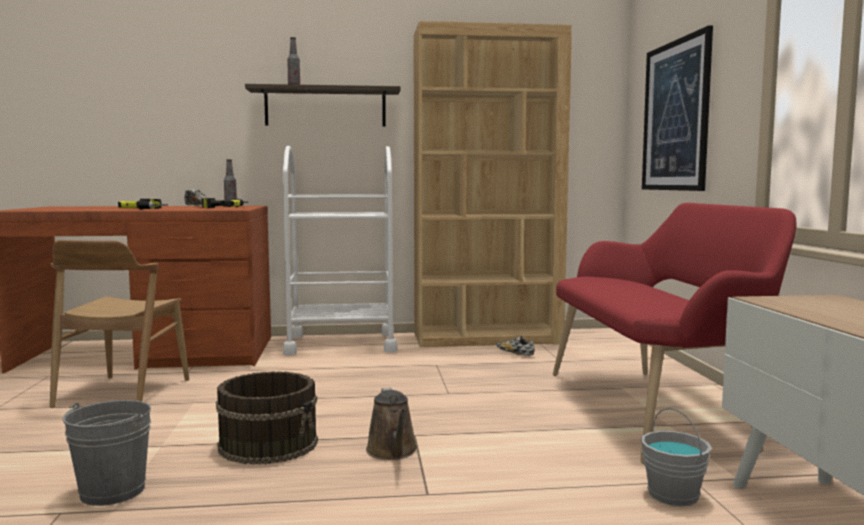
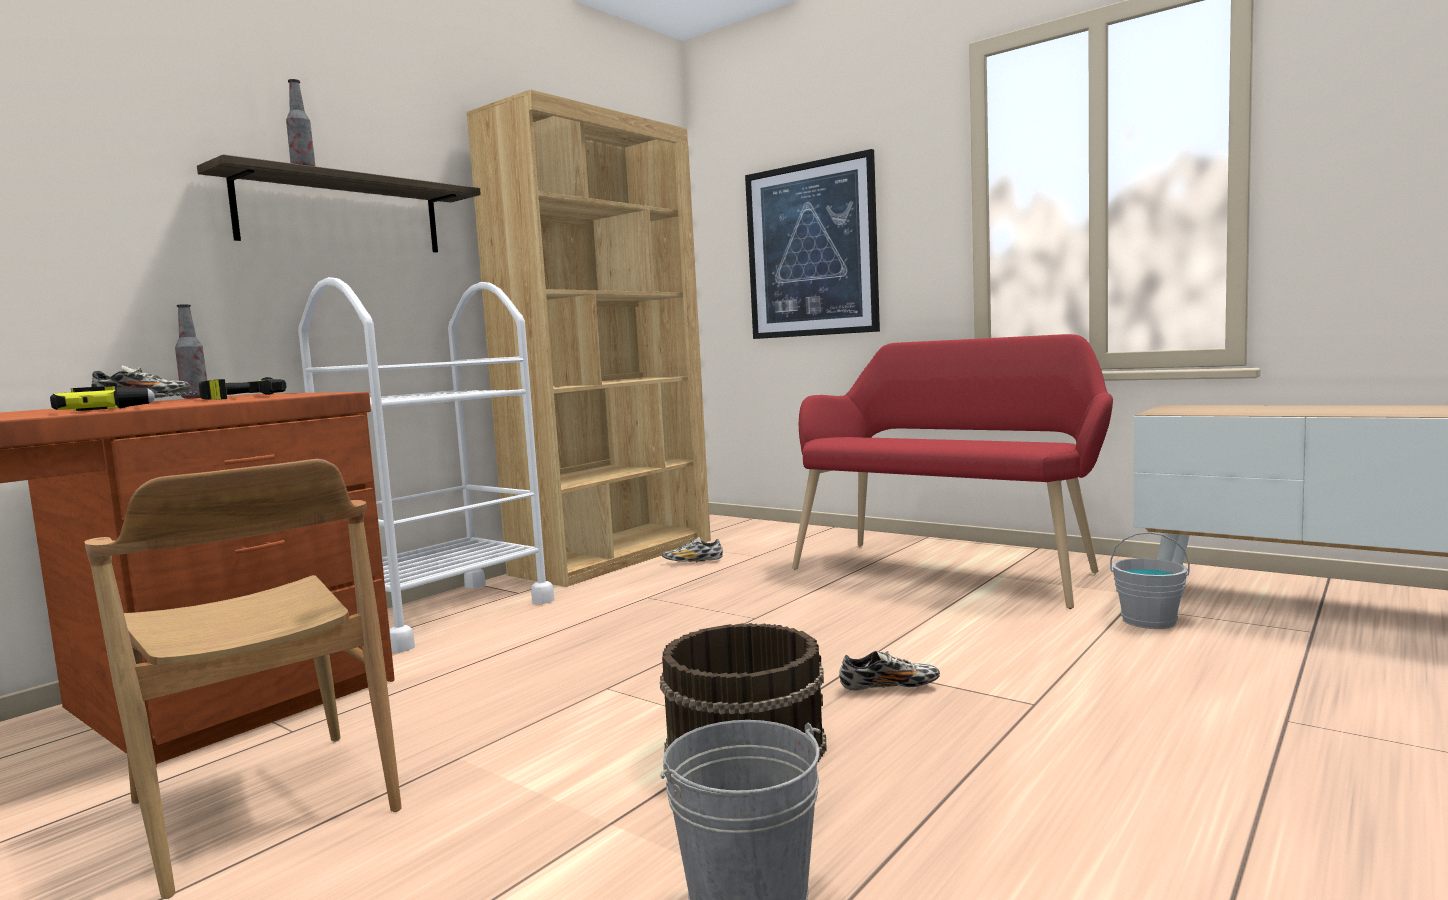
camera: 45 degrees left, 0 degrees up
(393, 451) = (889, 687): brown watering can -> shoe

